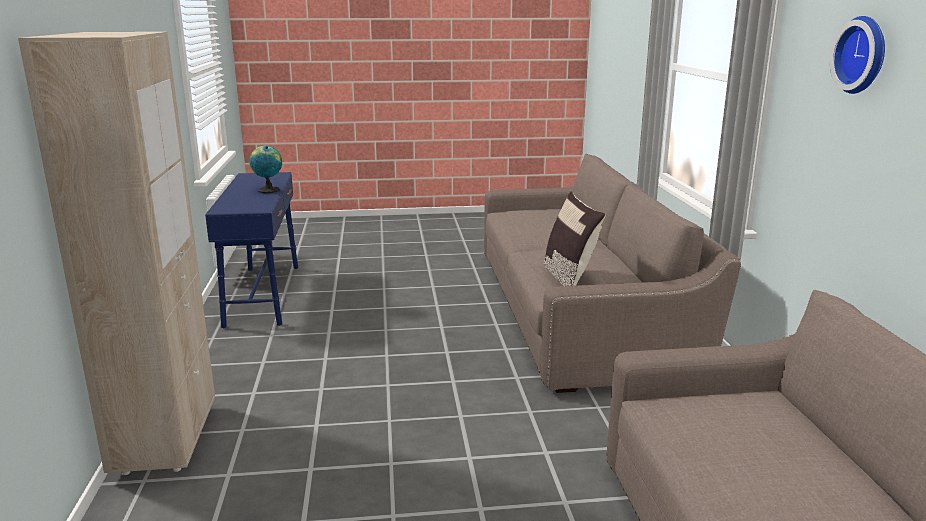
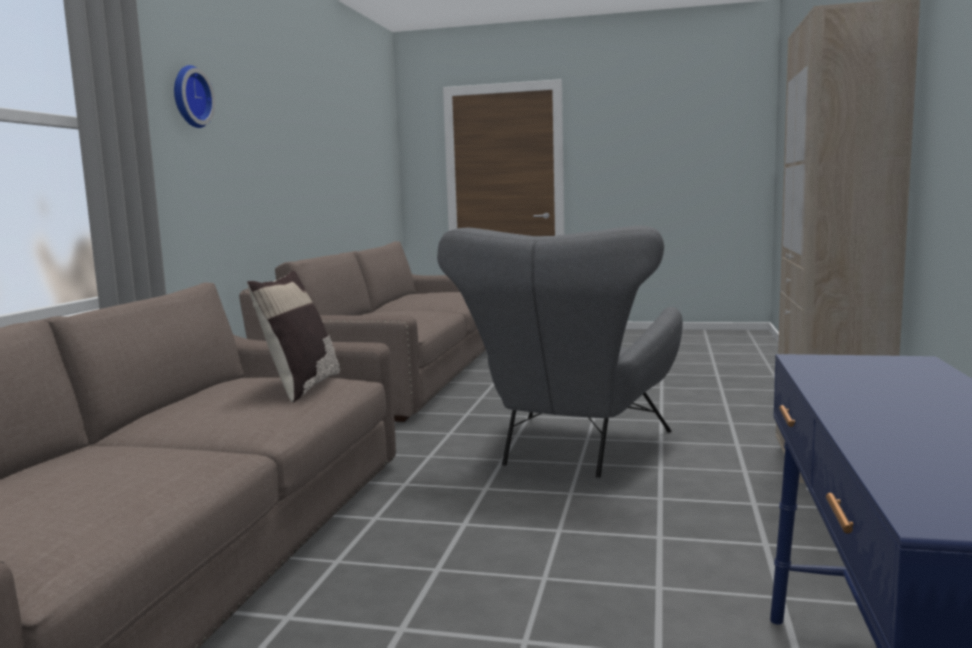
camera: 160 degrees left, 10 degrees down
(268, 190) = (865, 411): globe -> none
(402, 436) = (571, 451): none -> grey armchair

